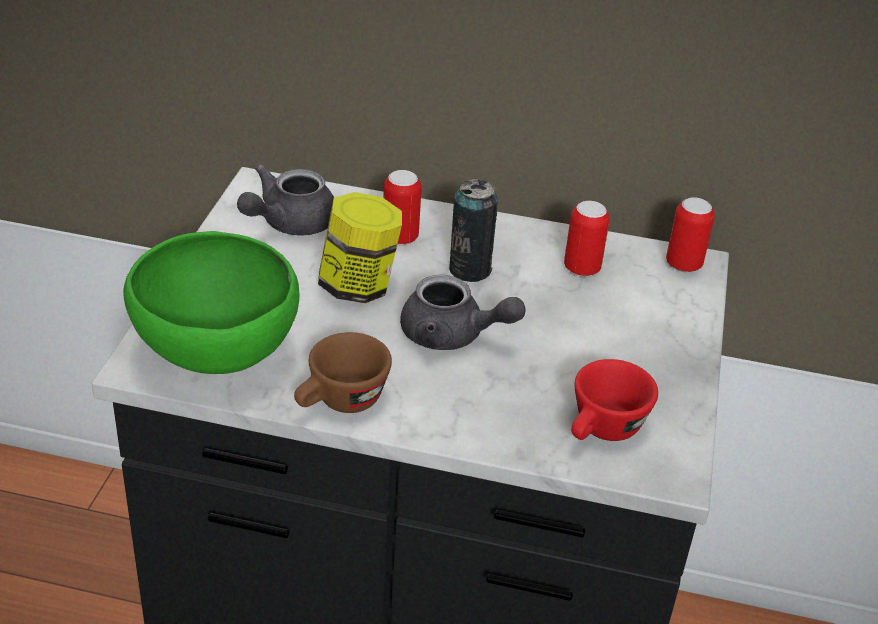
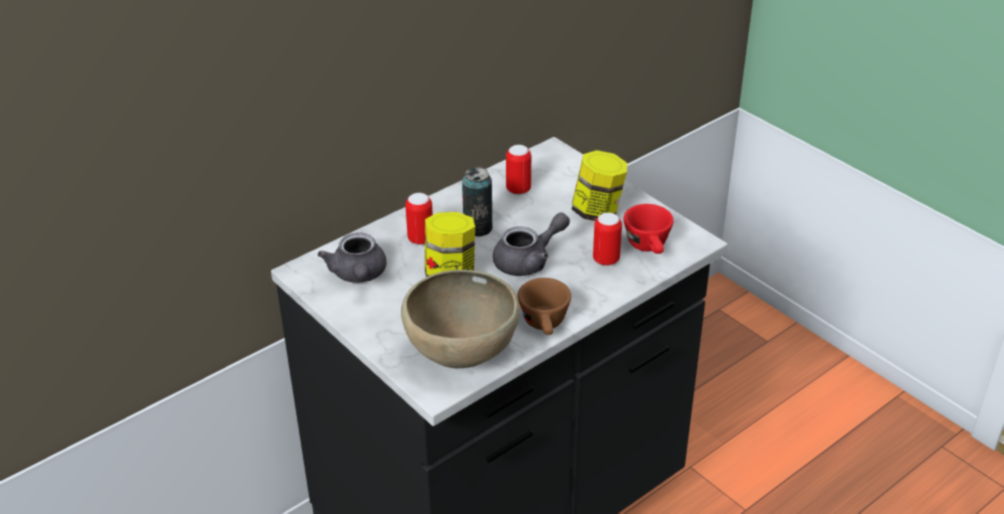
camera: 50 degrees left, 0 degrees up
(216, 359) = (462, 356): green bowl -> brown bowl
(621, 352) = (597, 212): none -> jar
(683, 265) = (550, 155): can -> can (606, 260)

